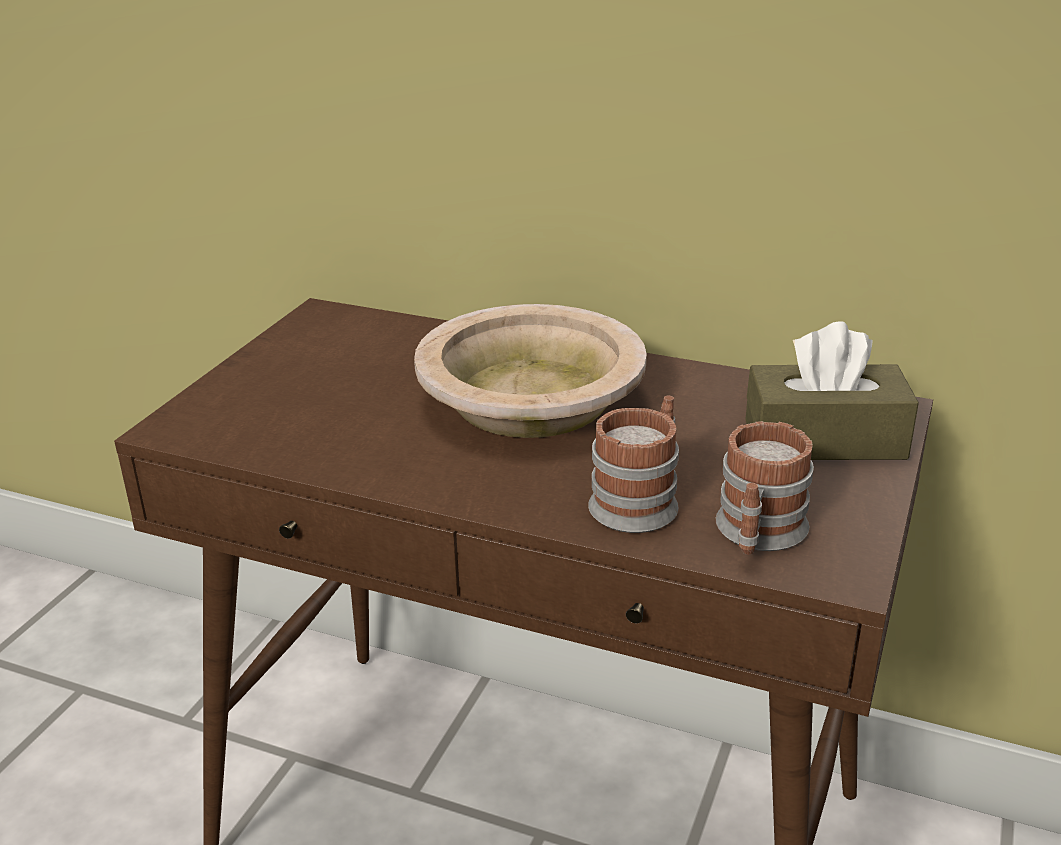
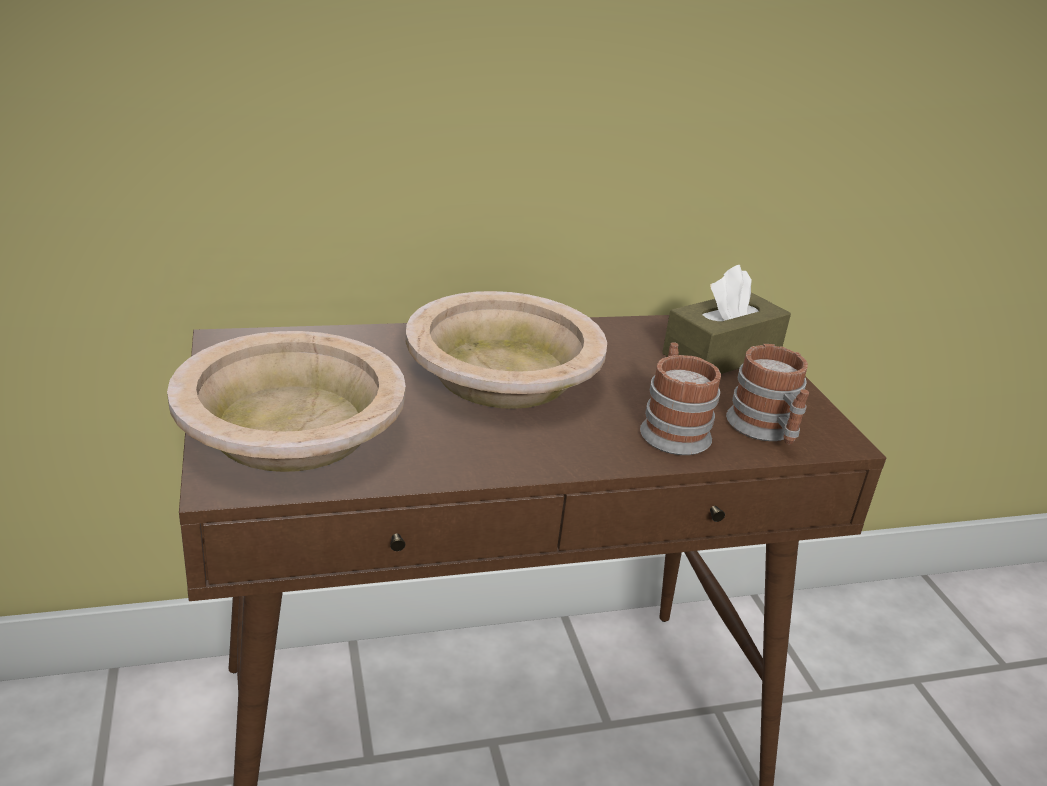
camera: 40 degrees left, 0 degrees up
(274, 399) = (290, 429): none -> beige bowl

